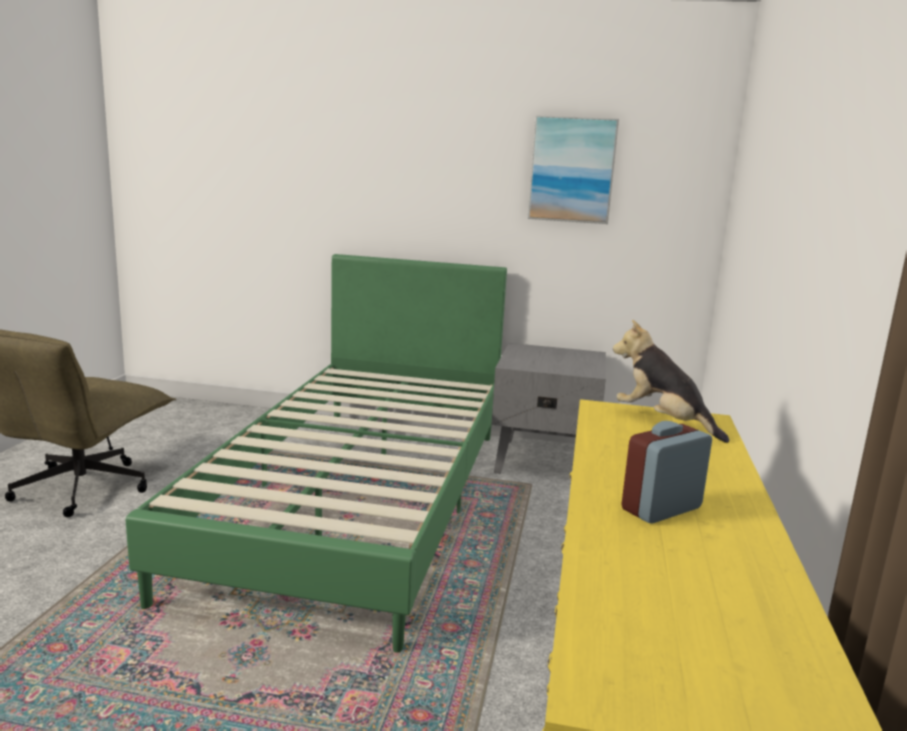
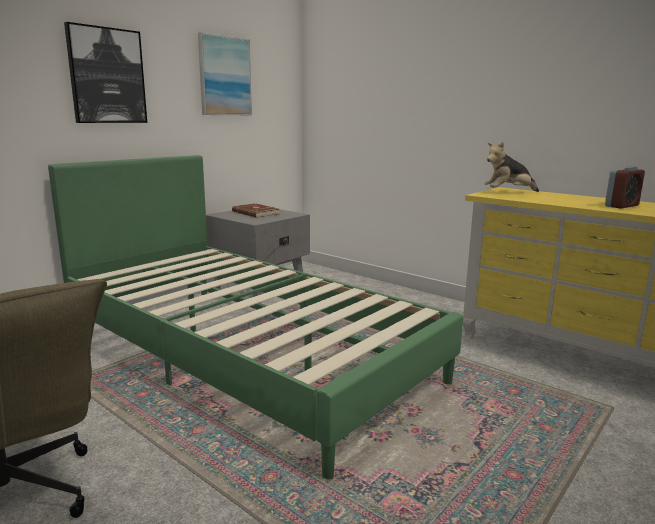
camera: 60 degrees left, 0 degrees up
(410, 170) = (107, 76): none -> picture
(557, 357) = (255, 213): none -> brown book
(661, 509) = (621, 206): alarm clock -> alarm clock turned 120 degrees counterclockwise

